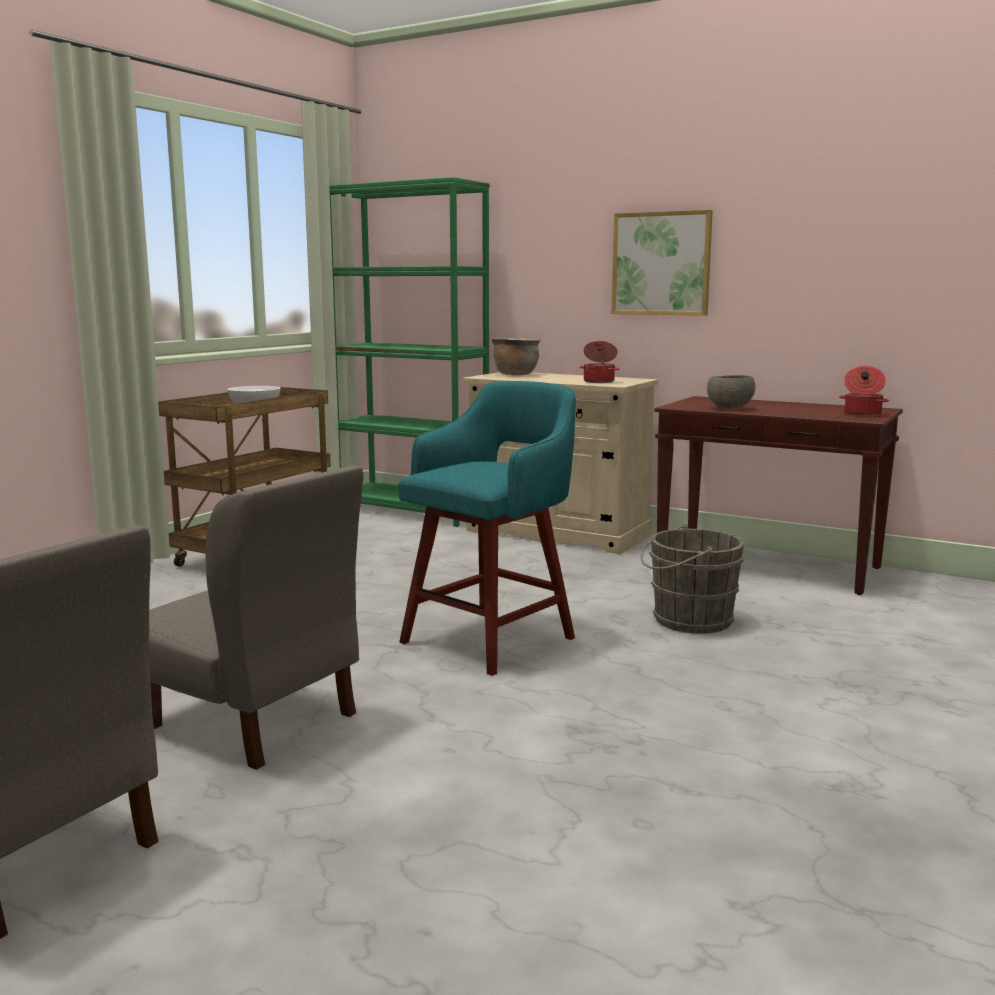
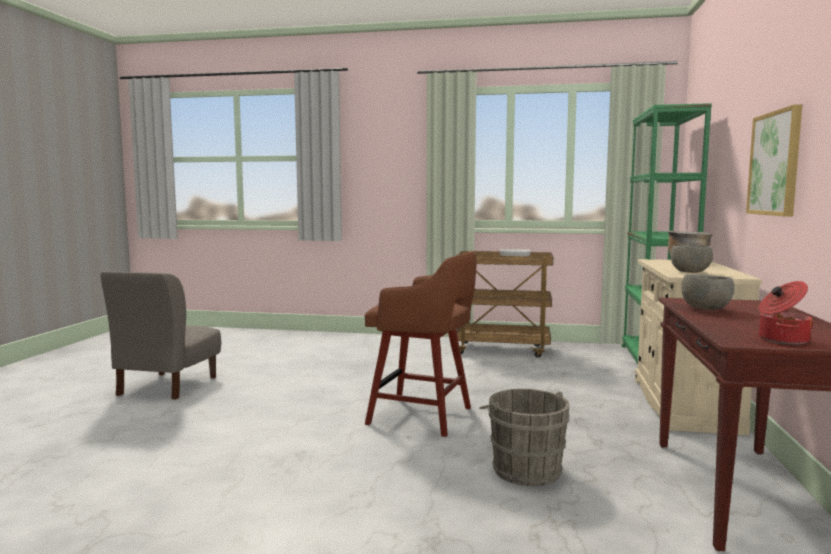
camera: 70 degrees right, 5 degrees down
(254, 720) = (283, 391): grey chair -> none
(492, 639) = (423, 416): turquoise stool -> brown stool
(599, 381) = (690, 272): cooking pot -> grey bowl

